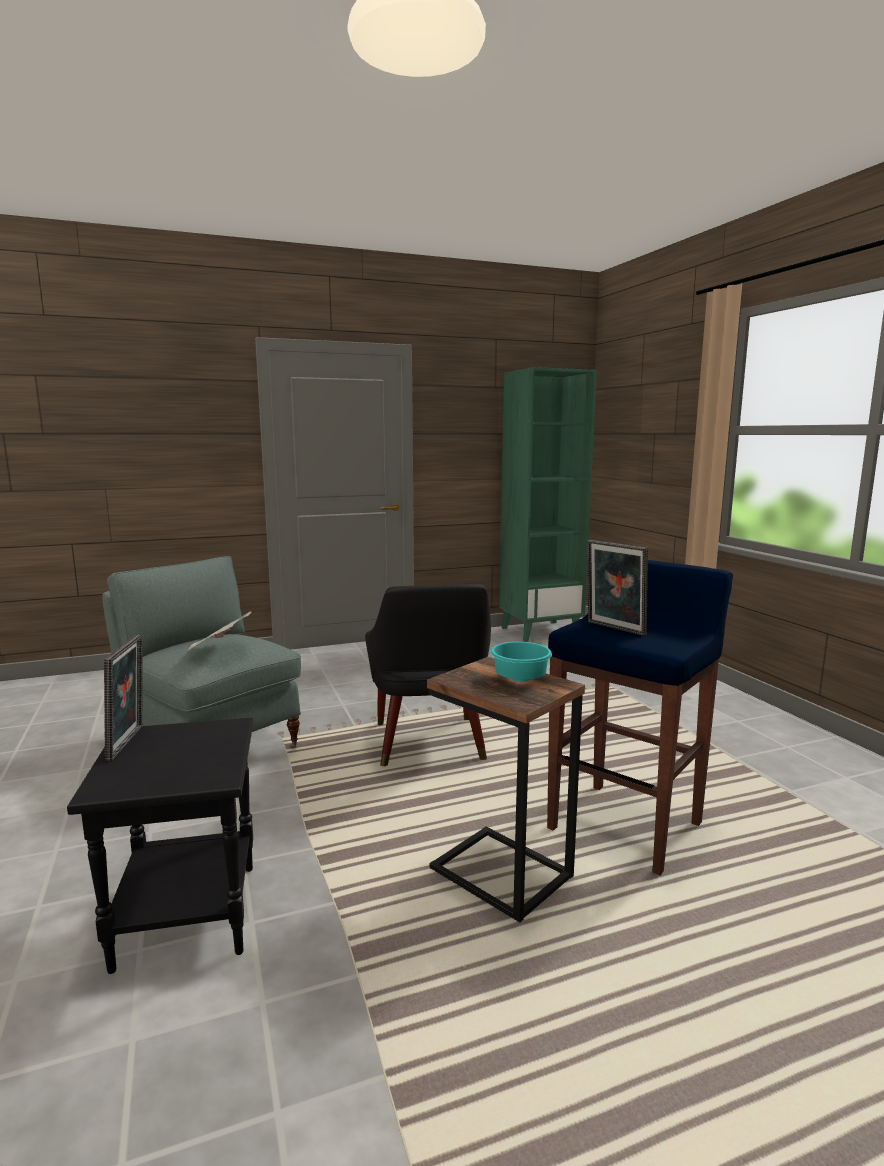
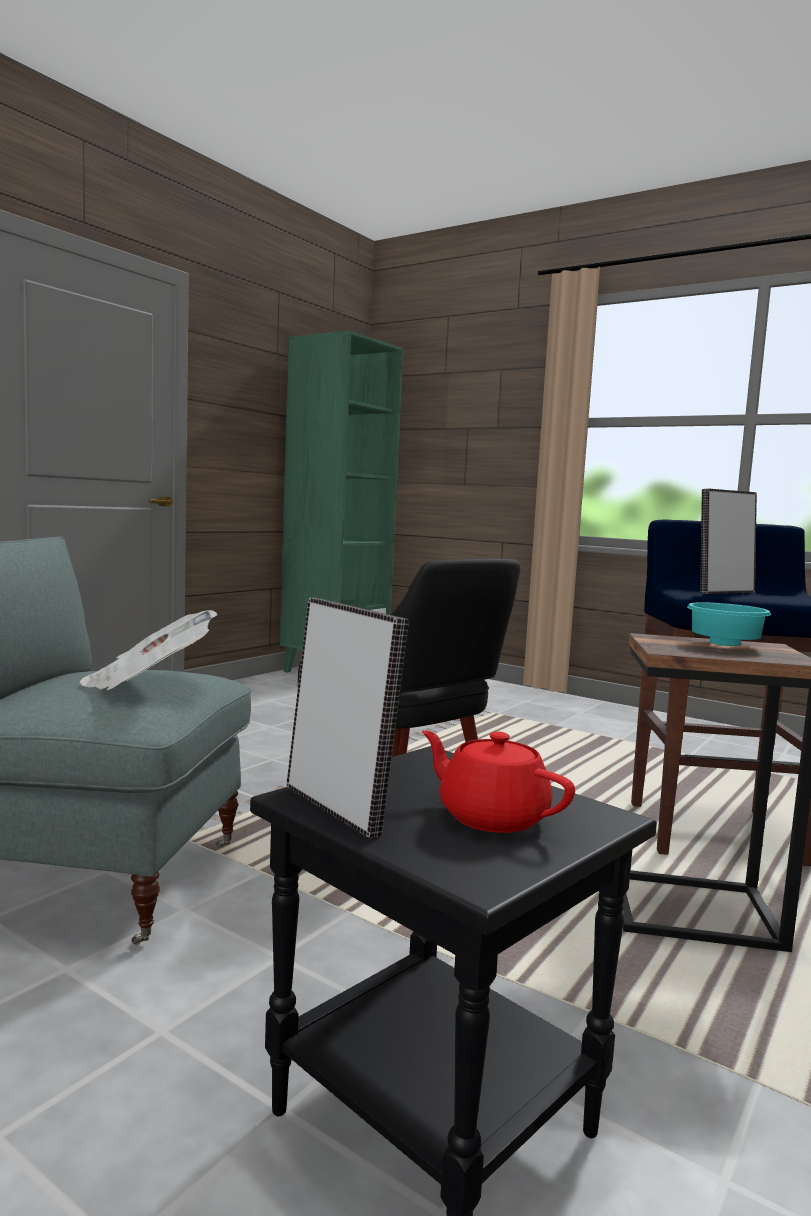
camera: 35 degrees left, 5 degrees down
(173, 764) = (491, 817): none -> red teapot
(613, 628) = (723, 592): picture frame -> picture frame turned 135 degrees clockwise

